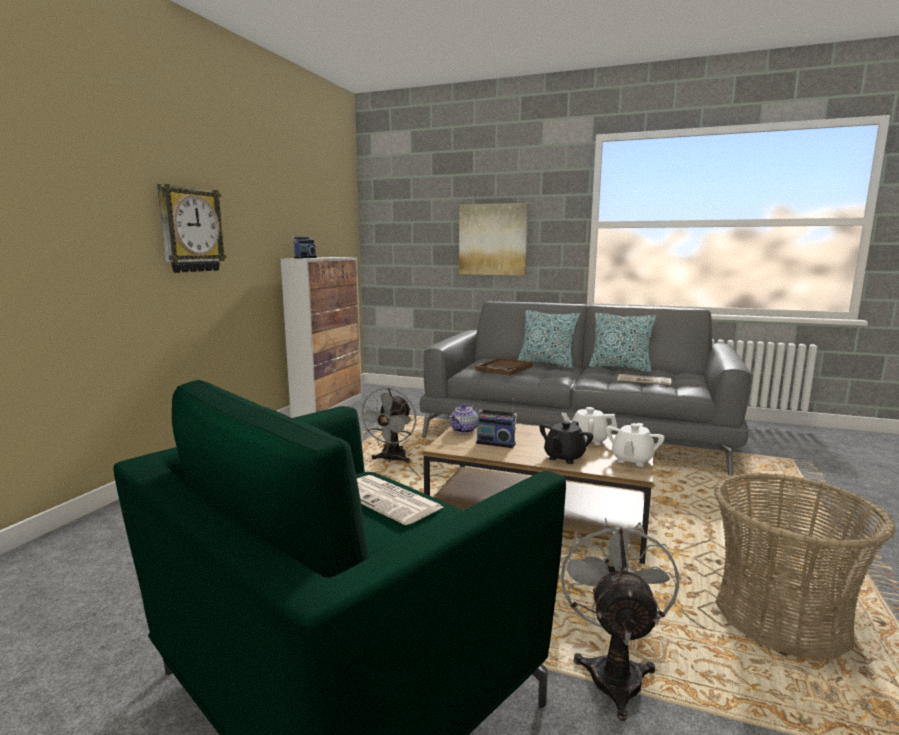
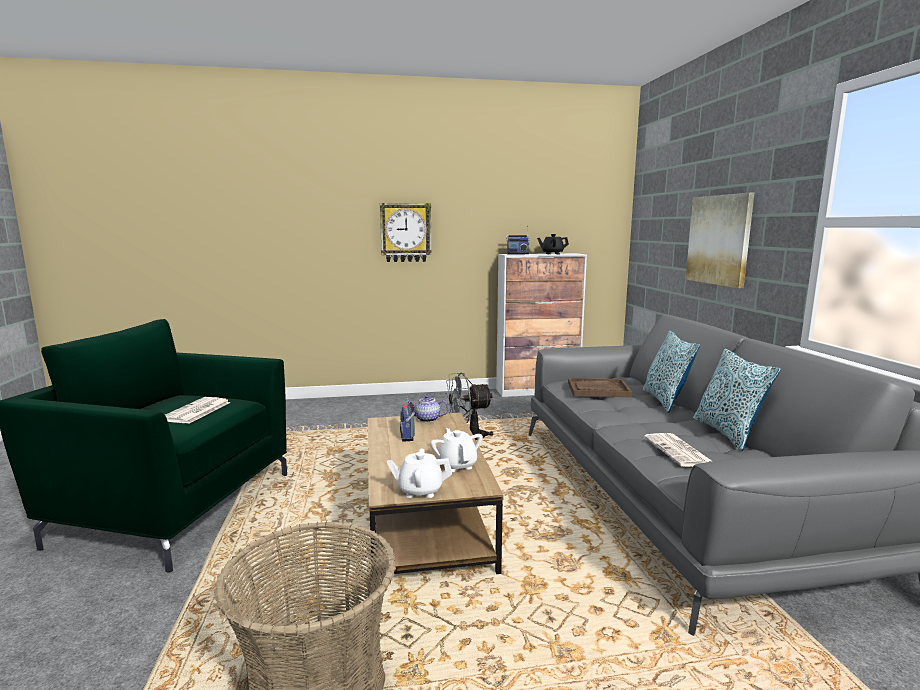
camera: 60 degrees right, 0 degrees up
(564, 457) = (398, 462): black teapot -> black teapot (552, 254)
(614, 671) = (207, 594): grey fan -> none

